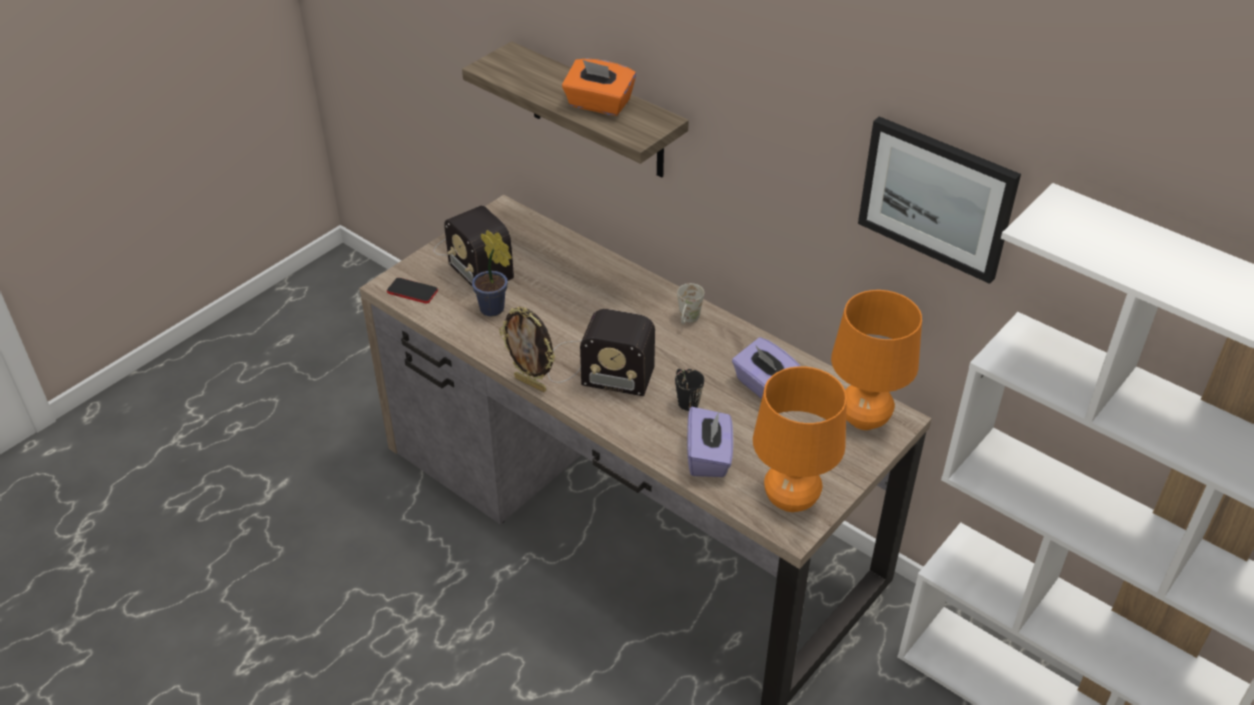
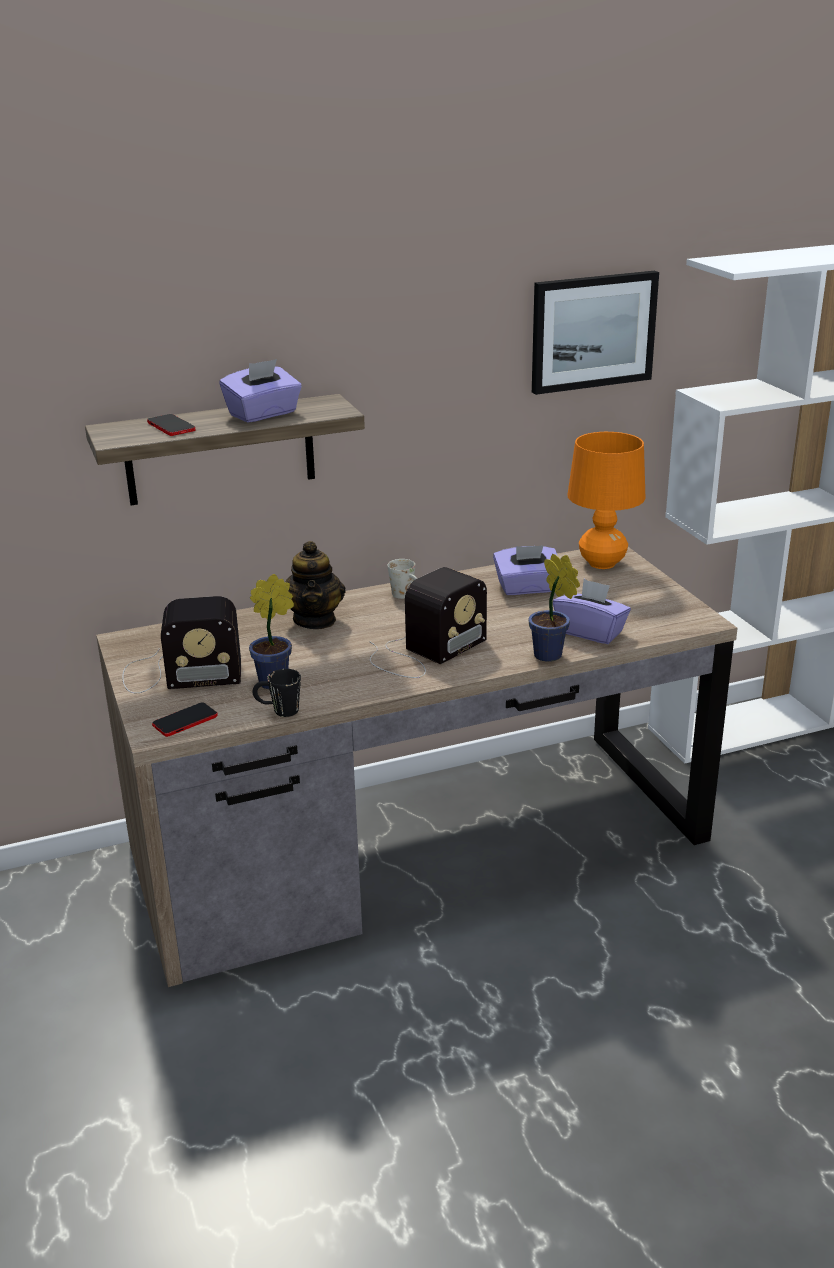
camera: 60 degrees left, 15 degrees down
(531, 383) = (410, 688): picture frame -> none
(535, 76) = (171, 426): none -> phone
(599, 104) = (263, 414): orange tissue box -> purple tissue box
(605, 287) = (315, 620): none -> teapot
(643, 446) = (551, 656): none -> potted plant
(685, 399) = (508, 623): black mug -> black mug (278, 710)
(791, 500) = (669, 613): orange table lamp -> none

